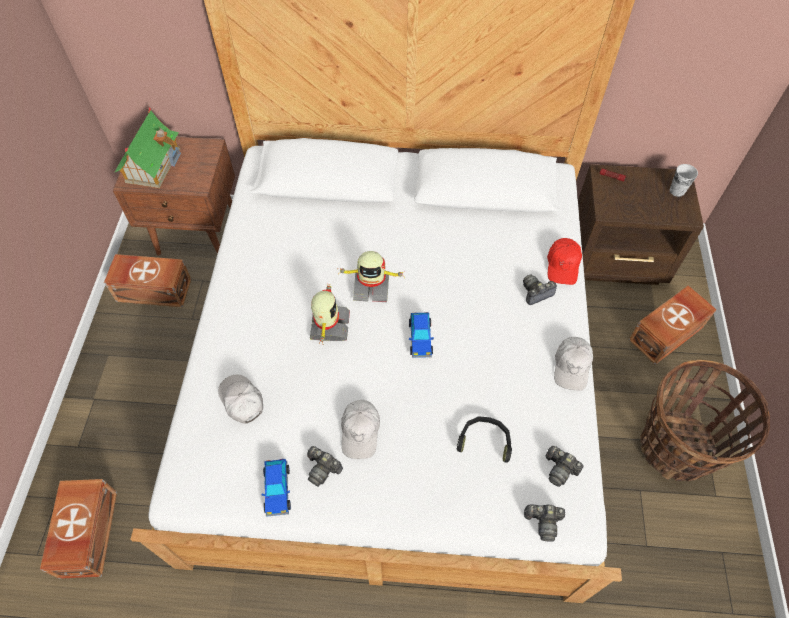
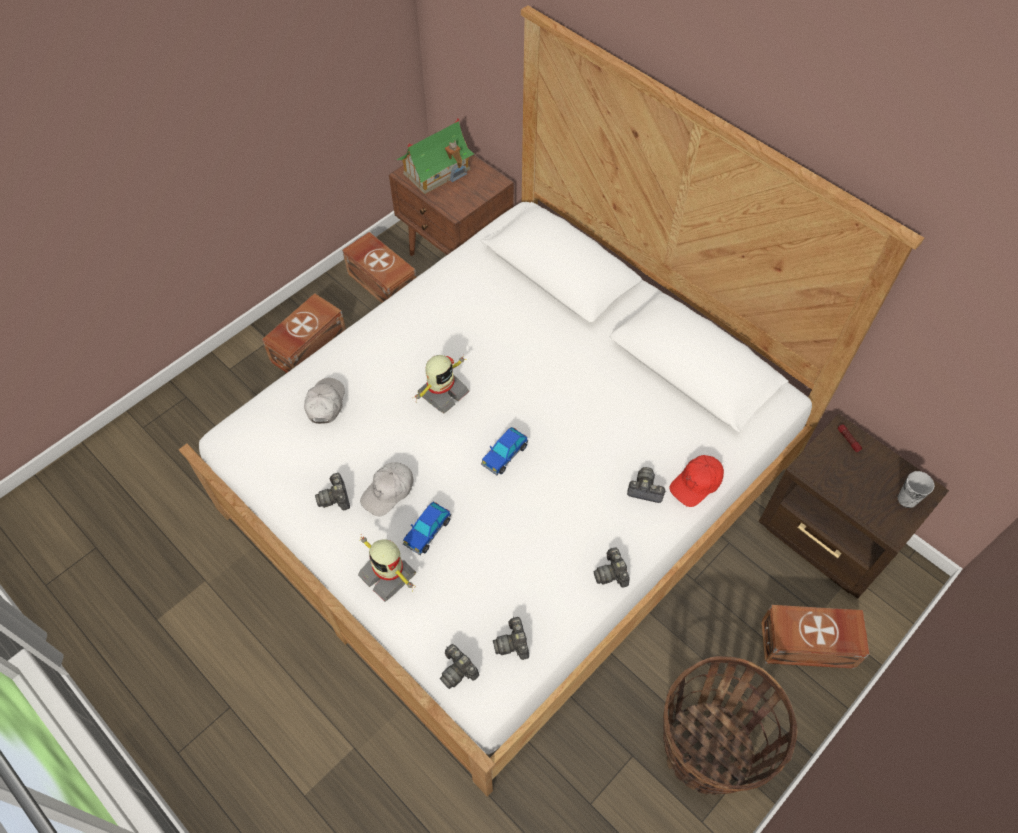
camera: 40 degrees right, 0 degrees up
(87, 535) = (183, 438): brown storage box -> brown storage box (307, 347)
(277, 489) = (291, 487): toy car -> toy car (427, 531)
(371, 286) = (507, 385): toy robot -> toy robot (388, 574)
(485, 440) = (475, 573): black headphones -> none
(572, 366) = (611, 573): white cap -> camera

